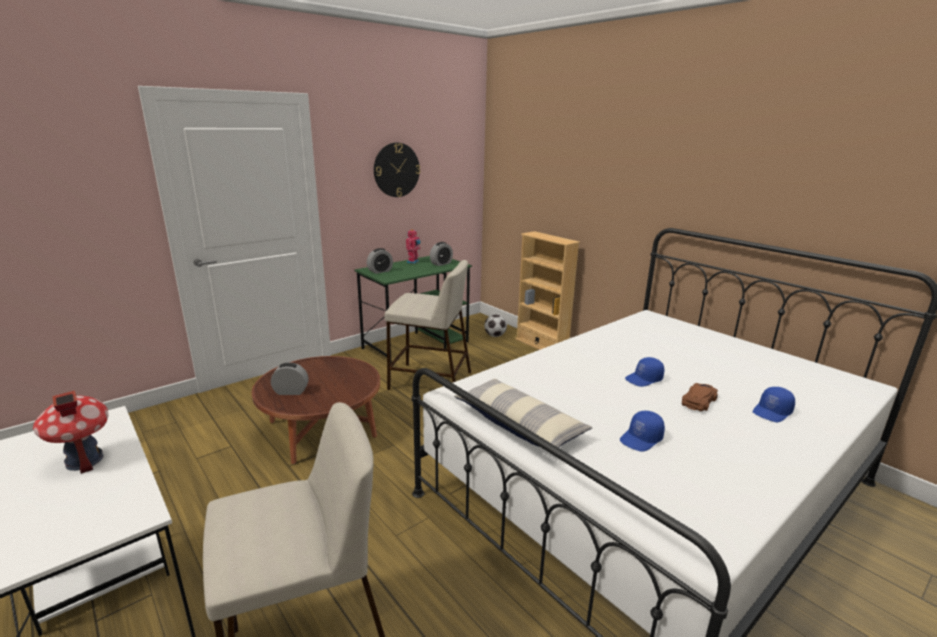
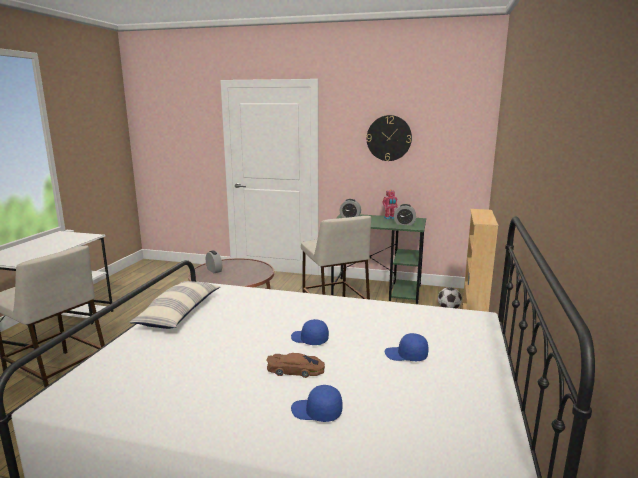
camera: 55 degrees right, 5 degrees down
(84, 460) = (56, 244): toy house -> none
(641, 439) = (195, 356): blue cap -> blue cap (406, 355)

